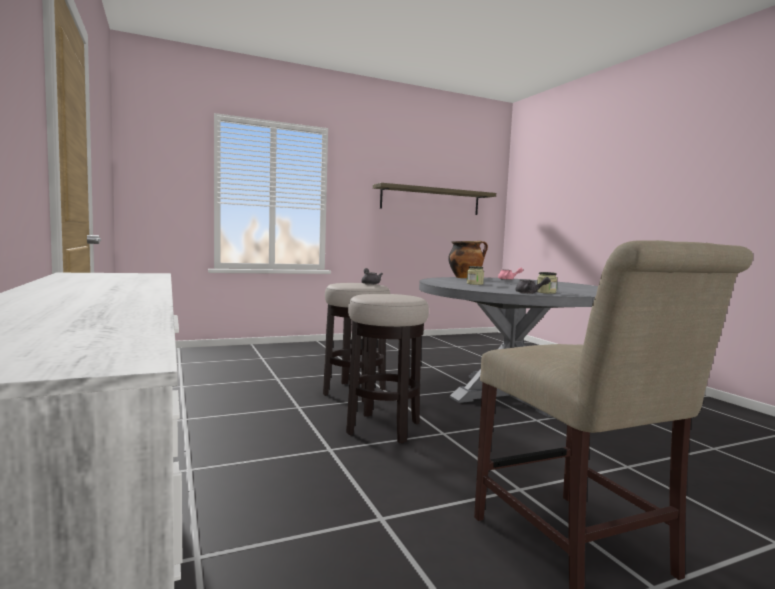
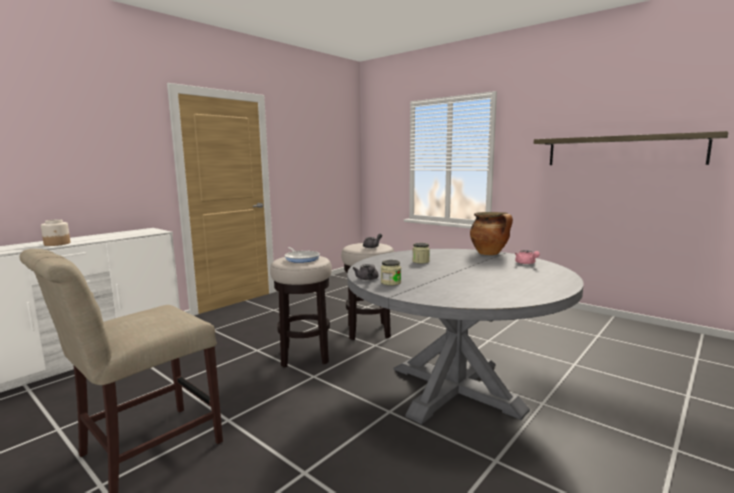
camera: 65 degrees right, 5 degrees up
(119, 297) = (57, 244): none -> jar
(391, 295) = (301, 258): none -> frying pan

